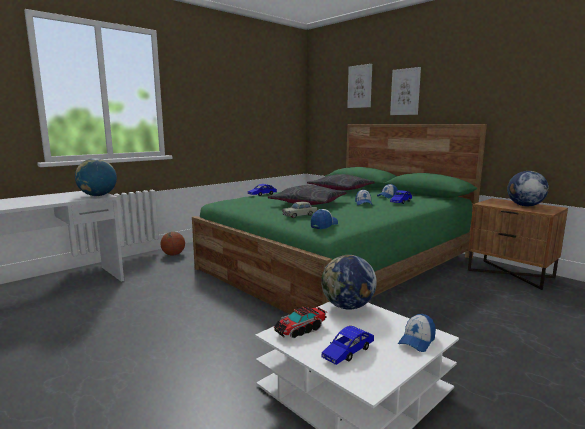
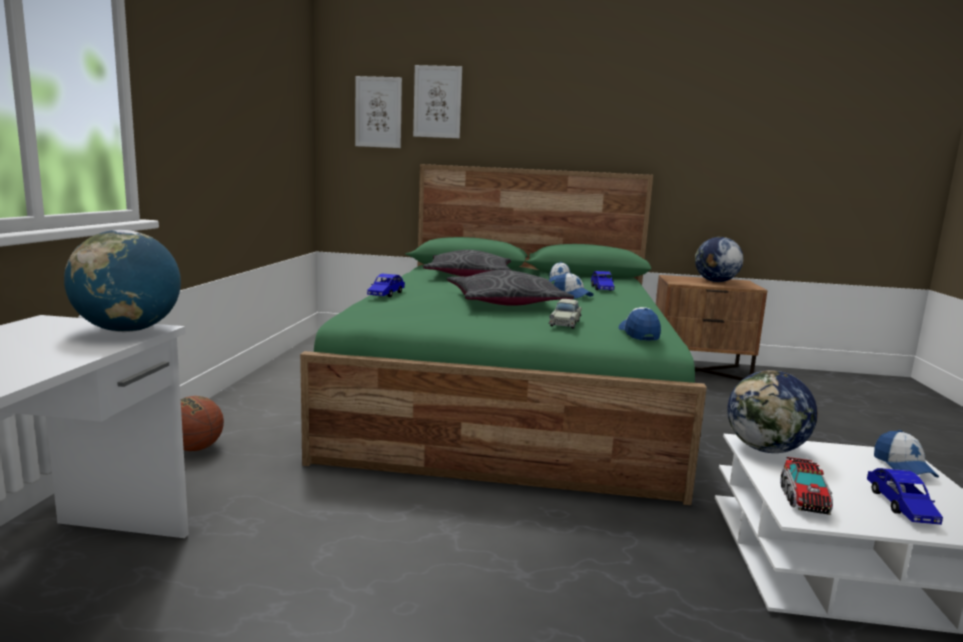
camera: 40 degrees left, 0 degrees up
(405, 92) = (523, 119): picture -> picture (378, 112)

